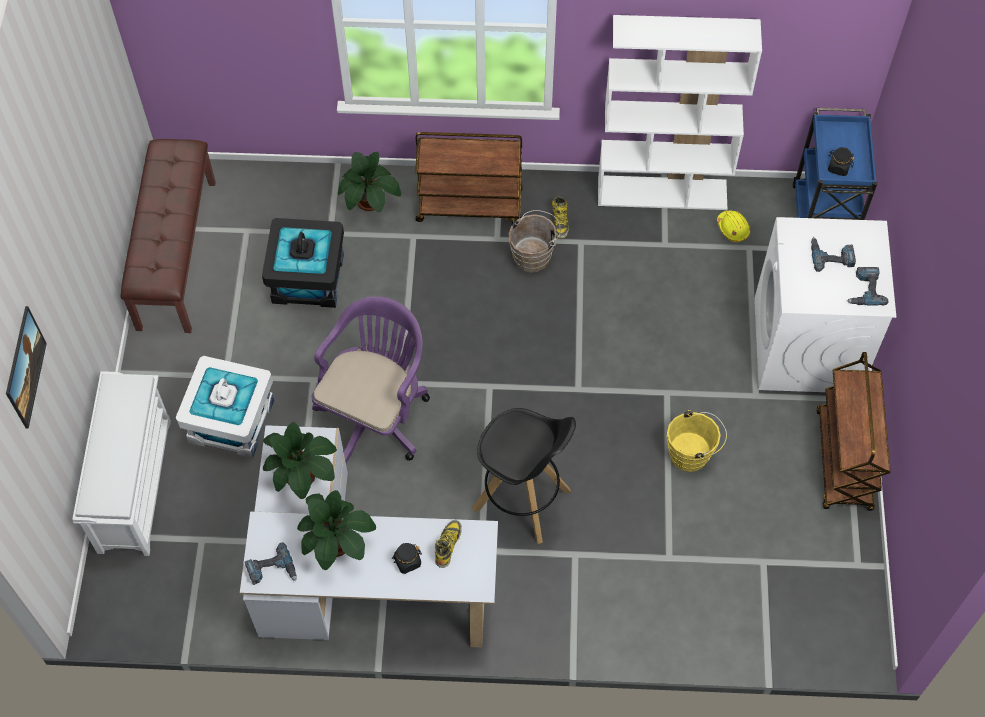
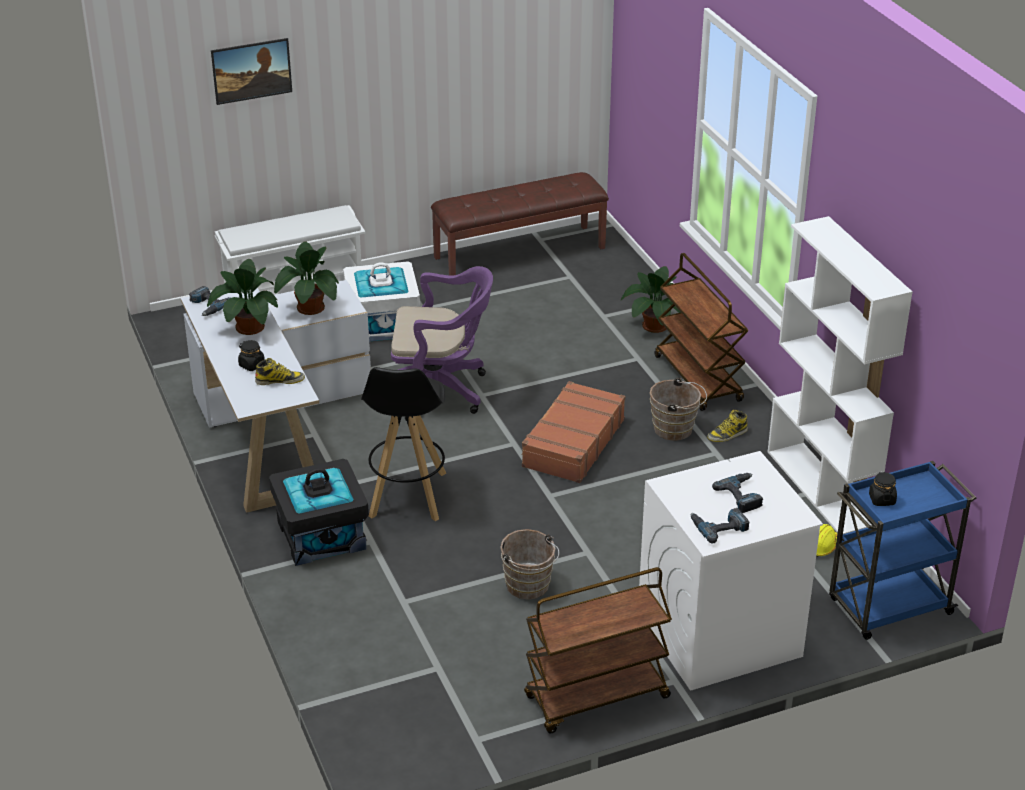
camera: 65 degrees right, 25 degrees down
(307, 278) = (548, 318): black storage box -> black storage box (321, 535)
(513, 340) = (572, 443): none -> brown suitcase
(692, 454) = (529, 587): yellow bucket -> brown bucket

